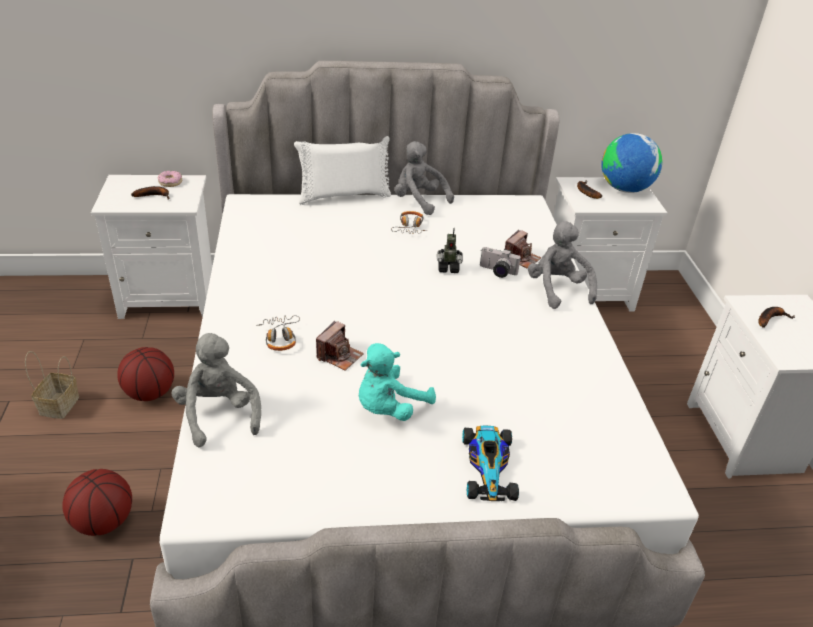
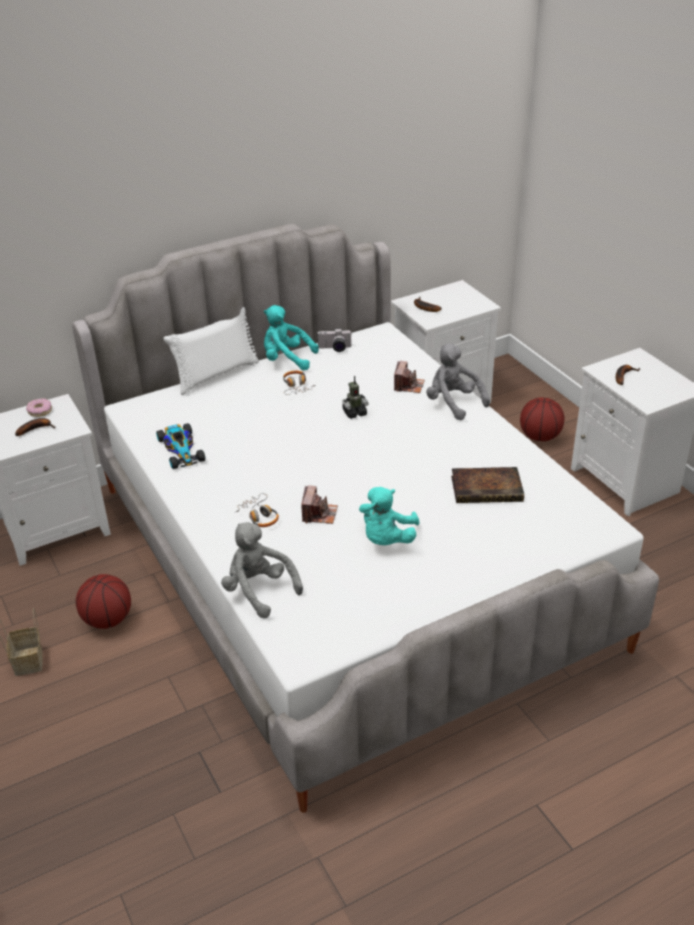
camera: 20 degrees left, 0 degrees up
(104, 521) = (151, 734): basketball -> basketball (539, 436)
(418, 201) = (286, 359): grey plush toy -> turquoise plush toy
(488, 466) = (486, 554): toy car -> toy car (181, 449)
(497, 272) = (396, 403): camera -> camera (334, 349)
(538, 391) = (488, 489): none -> book
(624, 189) = (455, 295): globe -> none

